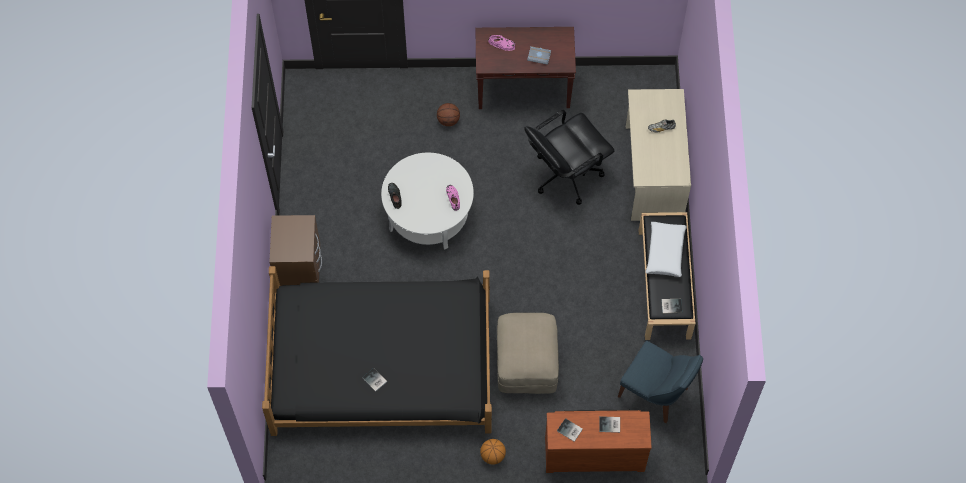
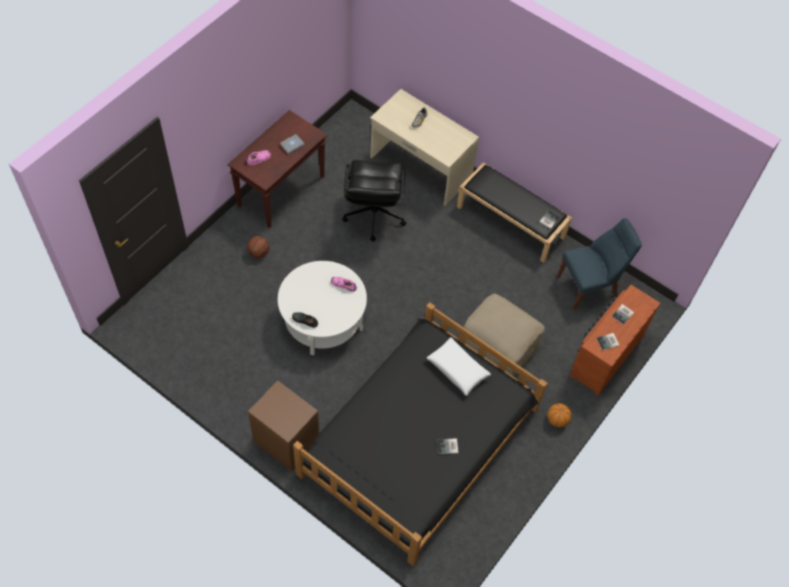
camera: 55 degrees left, 5 degrees down
(665, 252) = (505, 194): white pillow -> white pillow (458, 369)

